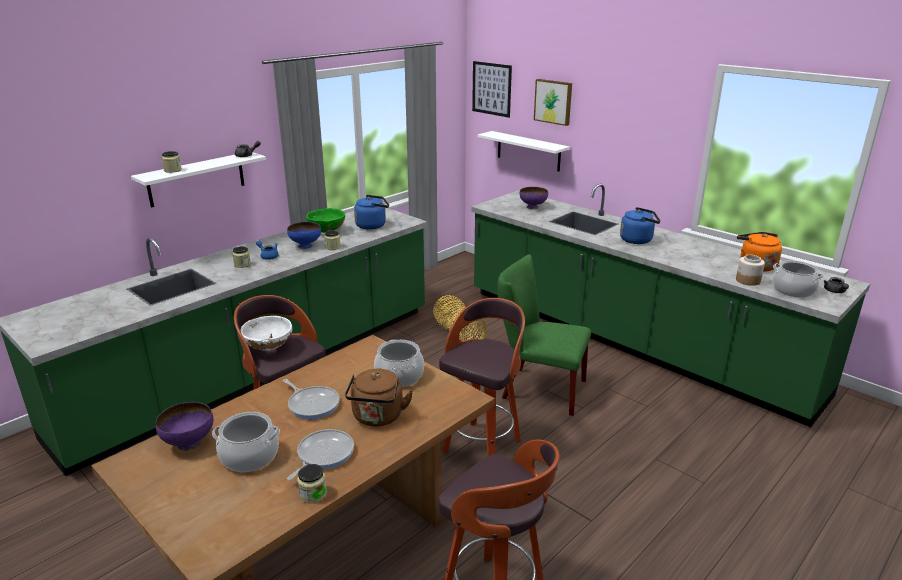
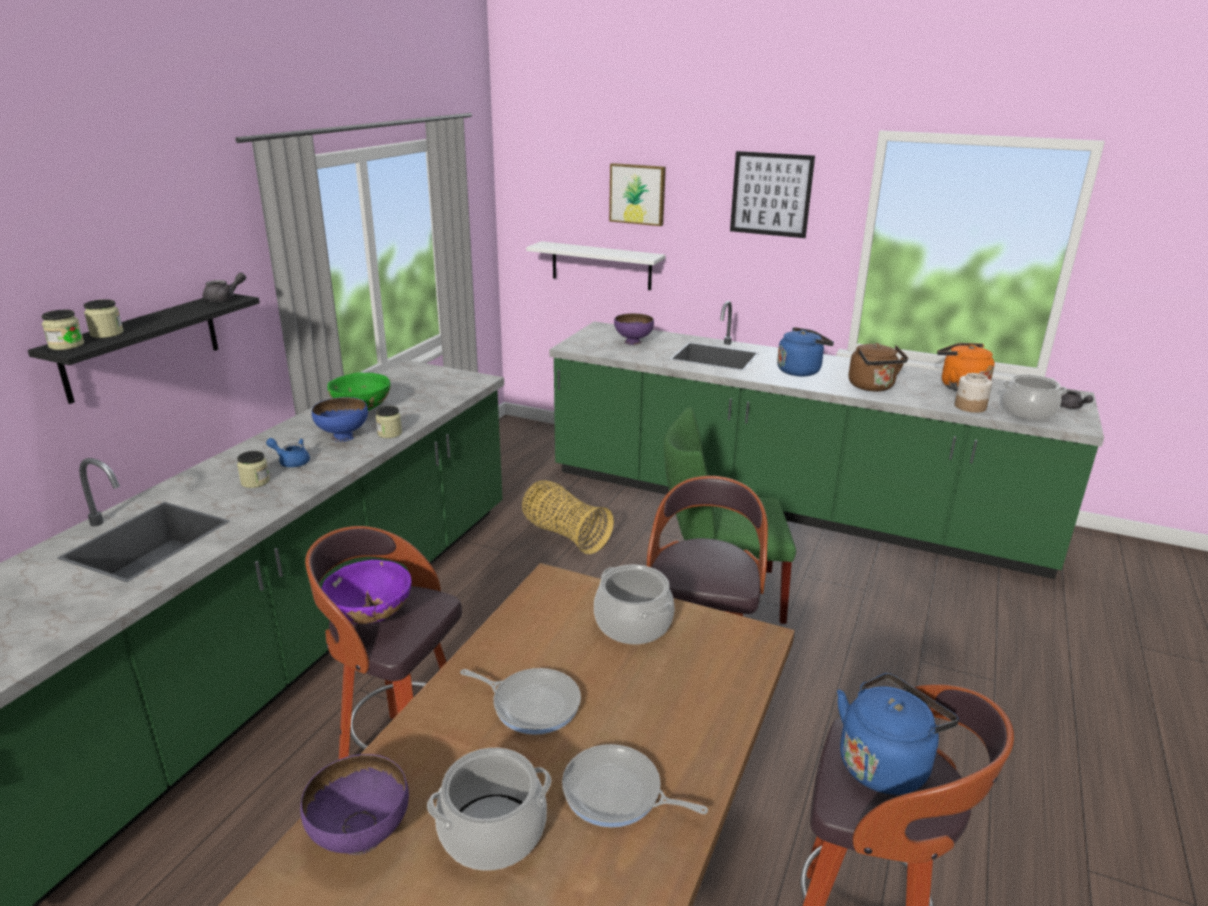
camera: 20 degrees left, 0 degrees up
(196, 179) = (142, 346): white shelf -> black shelf
(268, 348) = (371, 617): white bowl -> purple bowl
(313, 494) = (655, 876): jar -> jar (66, 345)
(323, 455) = (617, 794): frying pan -> frying pan turned 75 degrees counterclockwise
(372, 225) = (427, 392): blue kettle -> blue kettle (885, 764)
(377, 417) = (653, 703): brown kettle -> brown kettle (873, 387)
(491, 89) = (537, 181): picture -> picture (771, 194)

